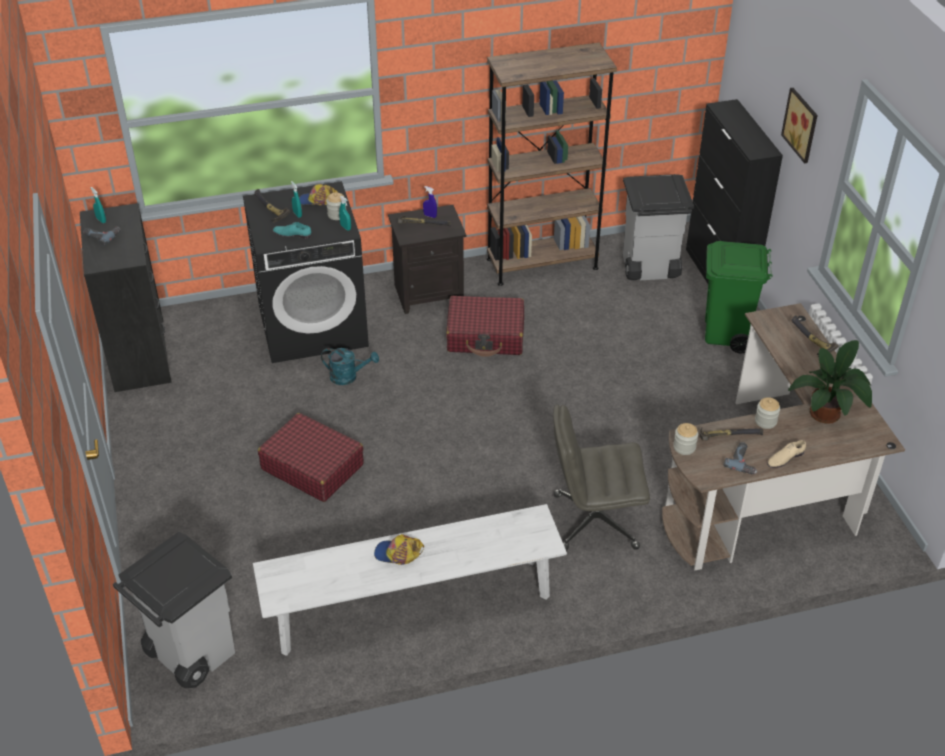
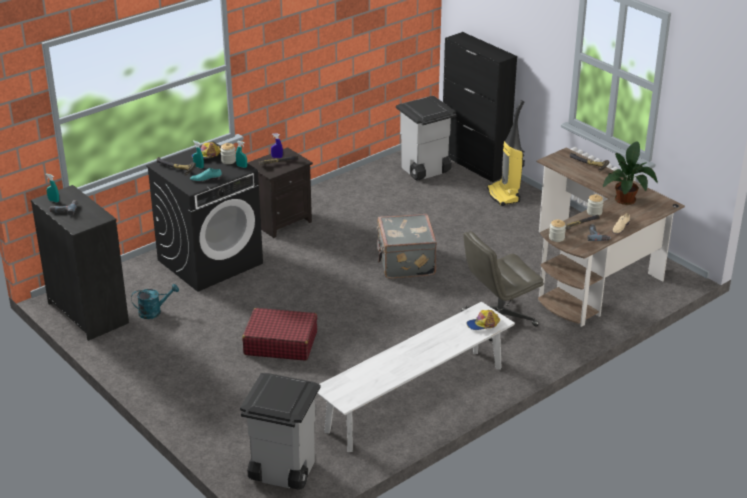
camera: 25 degrees left, 10 degrees down
(348, 377) = (263, 285): turquoise watering can -> turquoise watering can (154, 312)
(398, 553) = (407, 354): cap -> cap (483, 324)
(486, 335) = (342, 236): red suitcase -> none
(534, 398) = (405, 263): none -> grey suitcase
(542, 263) = (348, 185): brown bookcase -> none
(726, 334) = (504, 195): green trash can -> vacuum cleaner
(802, 124) = (531, 28): picture -> none

